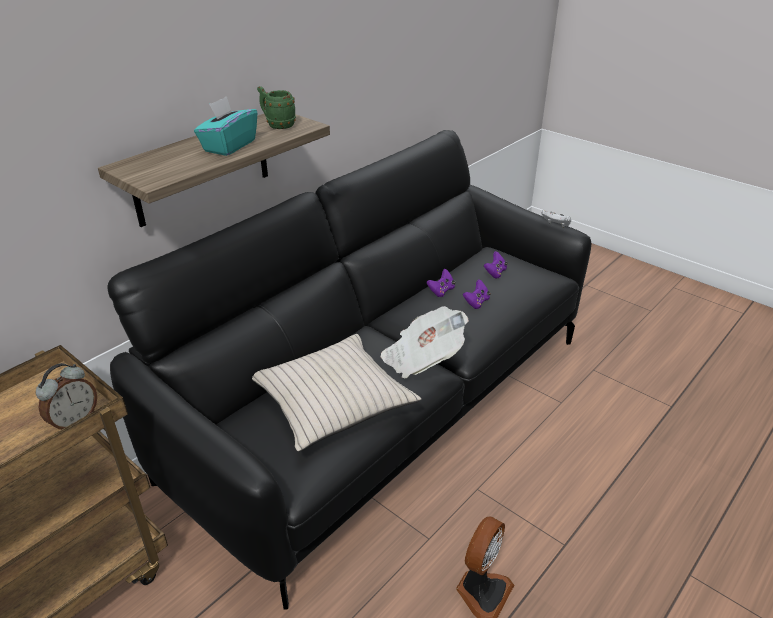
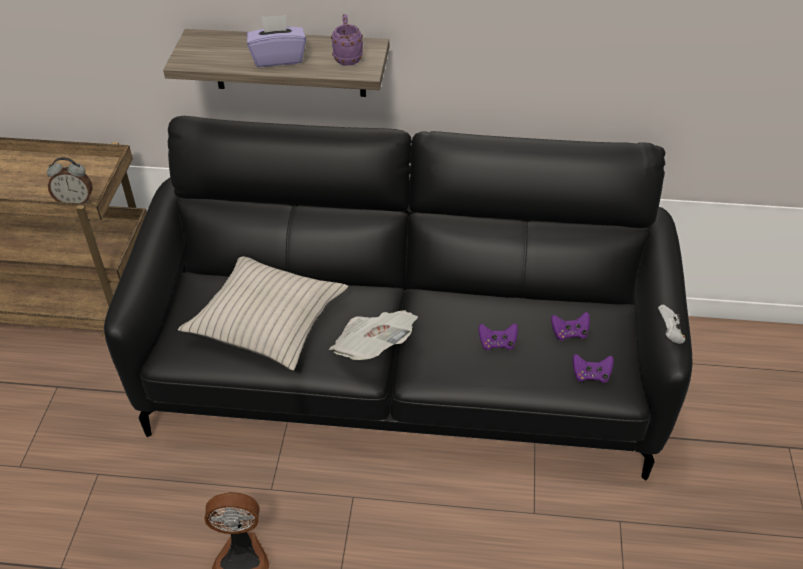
camera: 55 degrees right, 10 degrees up
(229, 146) = (278, 58): turquoise tissue box -> purple tissue box
(277, 125) = (347, 57): green mug -> purple mug
(441, 291) = (491, 309): purple game controller -> purple game controller (591, 375)

